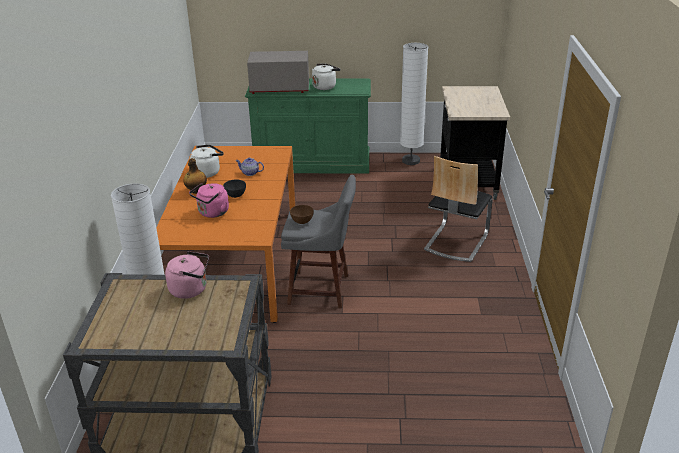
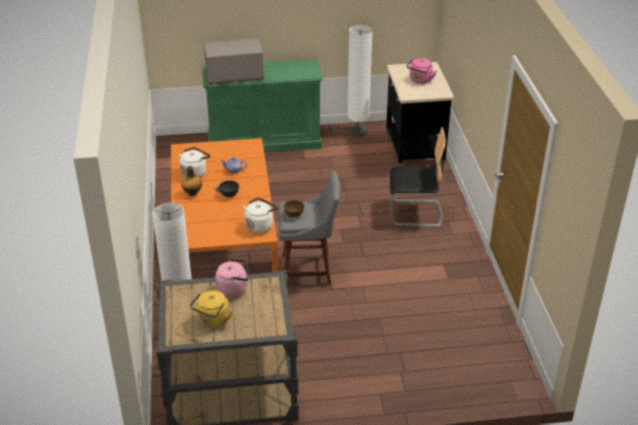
camera: 10 degrees left, 5 degrees up
(149, 324) = (212, 321): none -> yellow kettle
(212, 213) = (215, 214): pink kettle -> pink kettle (420, 80)
(325, 86) = (277, 71): white kettle -> white kettle (260, 225)
(456, 242) = (415, 213): chair -> chair turned 105 degrees counterclockwise

